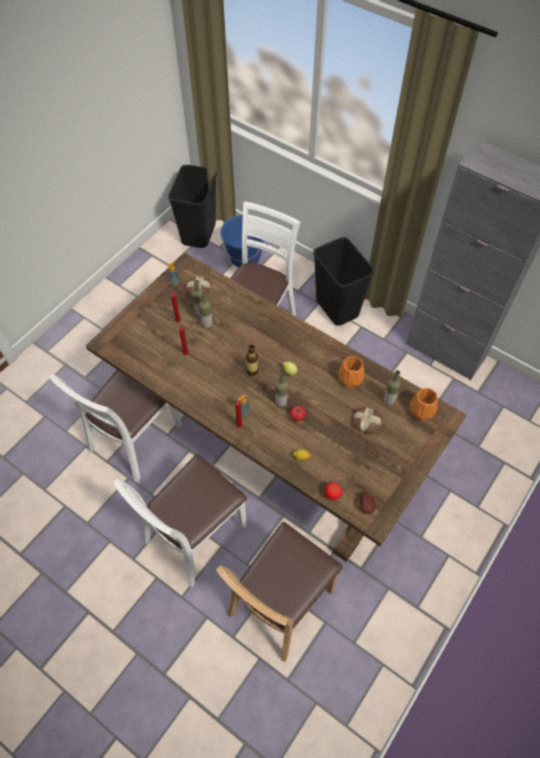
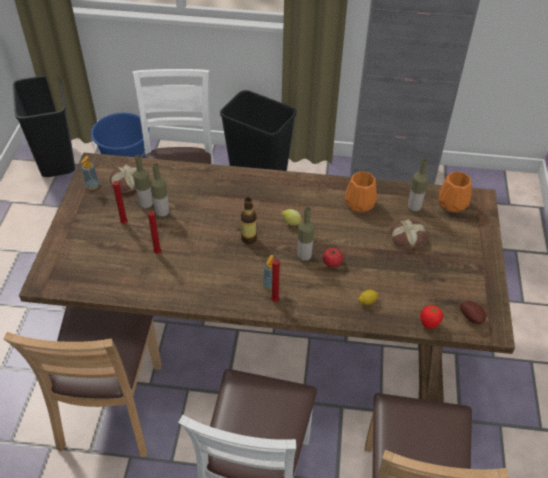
camera: 30 degrees left, 10 degrees down
(135, 439) = (112, 407): white chair -> brown chair

